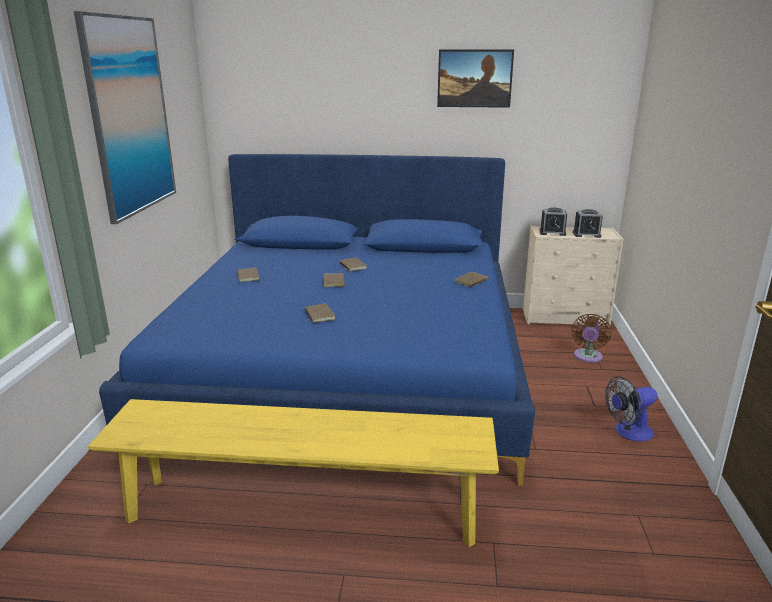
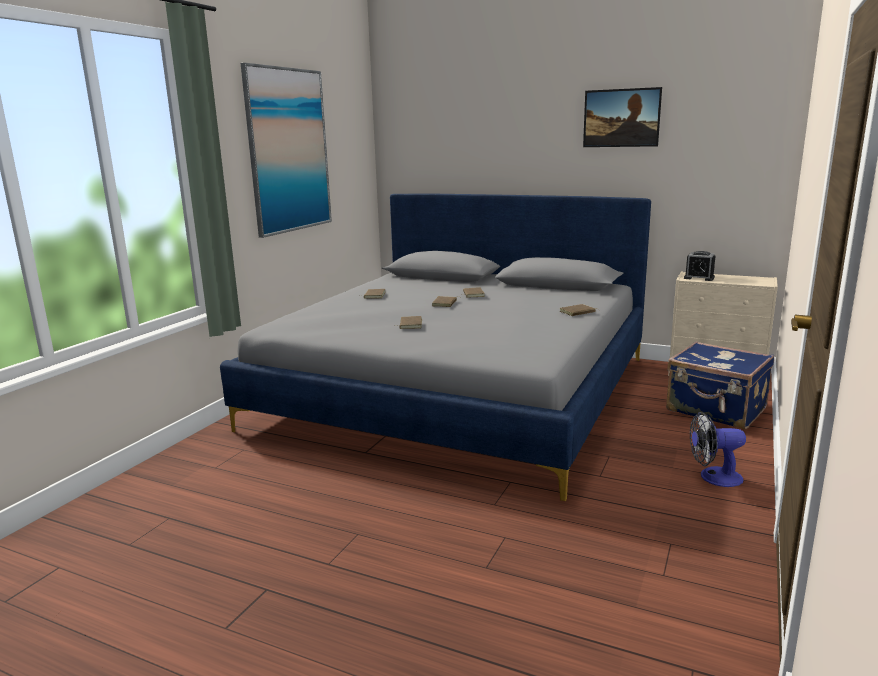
camera: 20 degrees right, 5 degrees down
(302, 510) = (352, 486): yellow bench -> none
(347, 368) = (459, 391): blue bed -> grey bed
(586, 234) = (737, 281): alarm clock -> none
(587, 357) = (716, 410): brown fan -> blue suitcase

